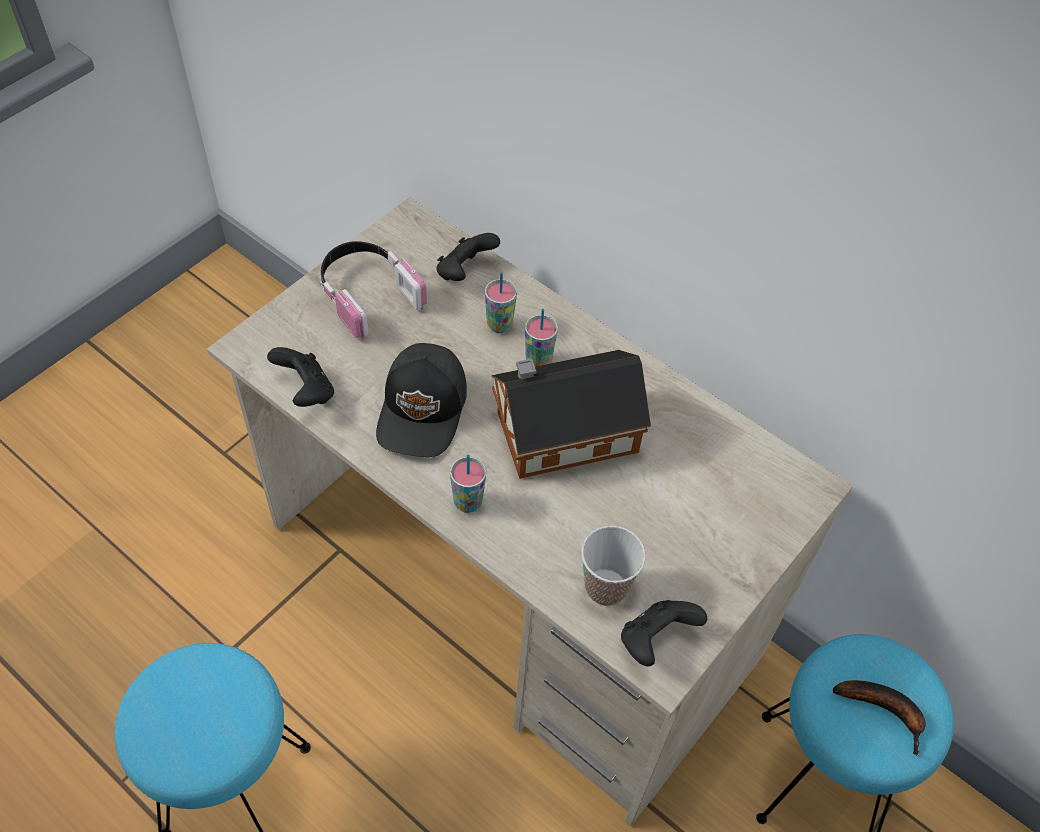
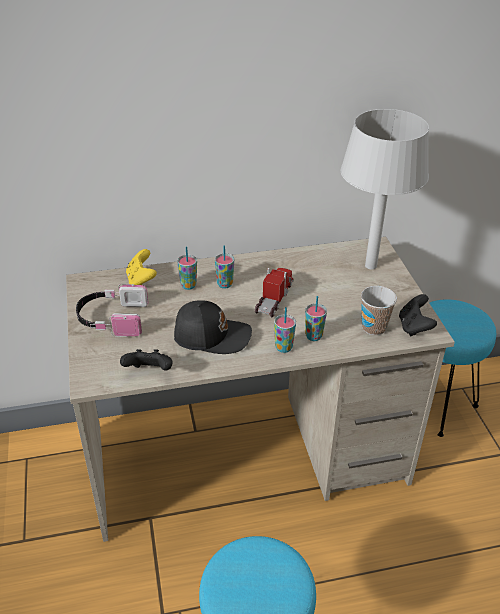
camera: 50 degrees left, 15 degrees down
(424, 410) = (211, 335): black cap -> black cap turned 45 degrees counterclockwise
(465, 272) = (141, 280): black game controller -> yellow game controller
(521, 524) = (313, 336): none -> cup
(560, 432) = (274, 298): toy house -> toy truck
(753, 505) = (370, 265): none -> grey table lamp
(885, 711) = (461, 321): banana -> none

